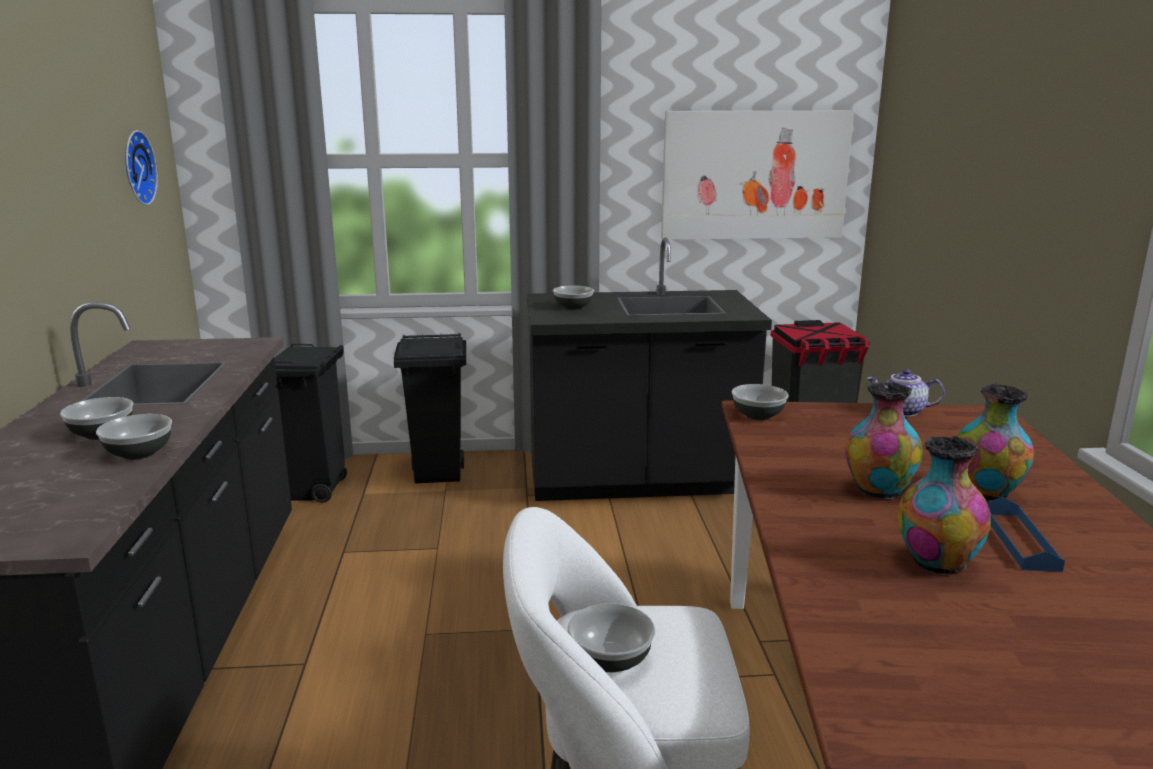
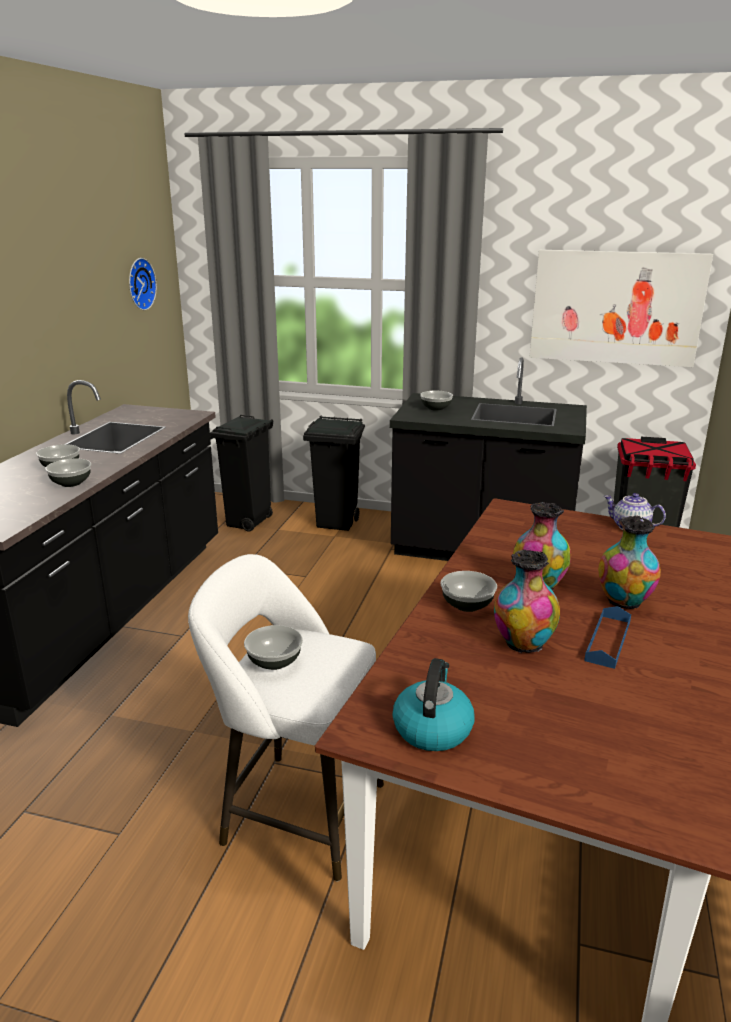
camera: 20 degrees right, 5 degrees up
(757, 415) = (507, 513): bowl -> bowl (467, 604)
(951, 698) = (432, 728): none -> kettle

